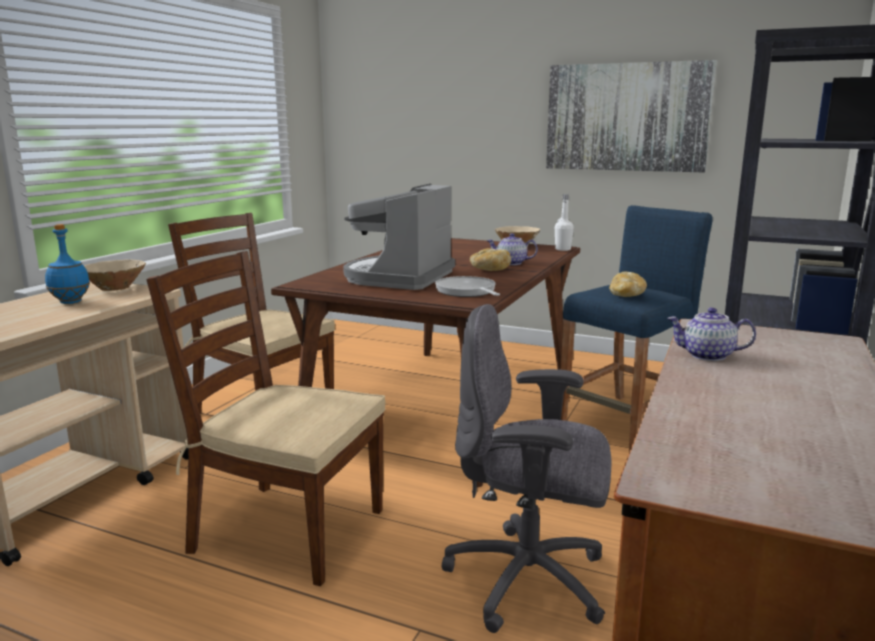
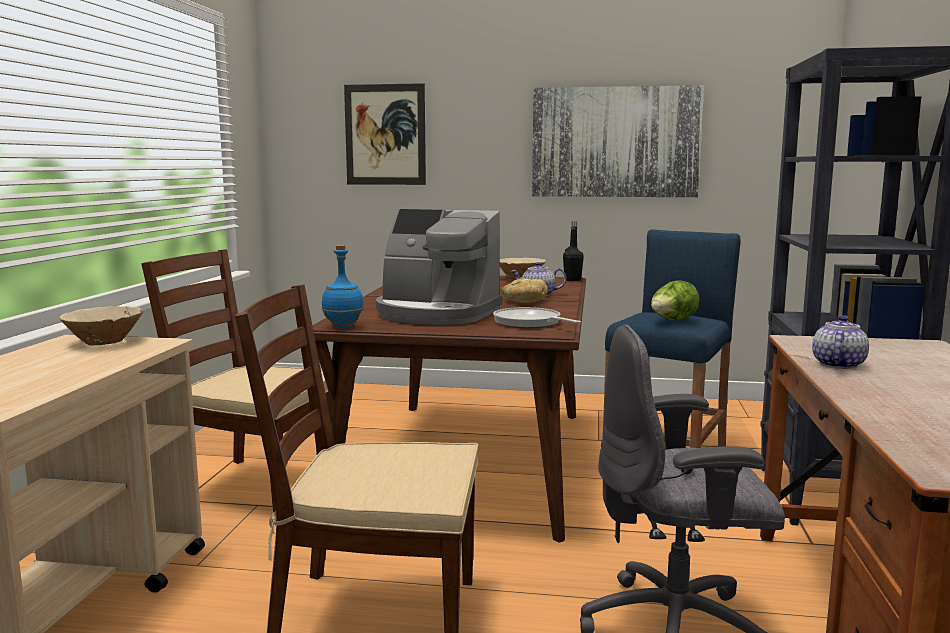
camera: 15 degrees left, 5 degrees down
(70, 302) = (63, 360): blue bottle -> blue bottle (342, 327)
(399, 277) = (436, 314): coffee machine -> coffee machine turned 75 degrees counterclockwise
(421, 110) = (385, 134): none -> picture
(563, 249) = (572, 280): white bottle -> black bottle
(626, 295) = (672, 321): bread -> lettuce
(707, 355) = (837, 364): teapot -> teapot turned 120 degrees clockwise

